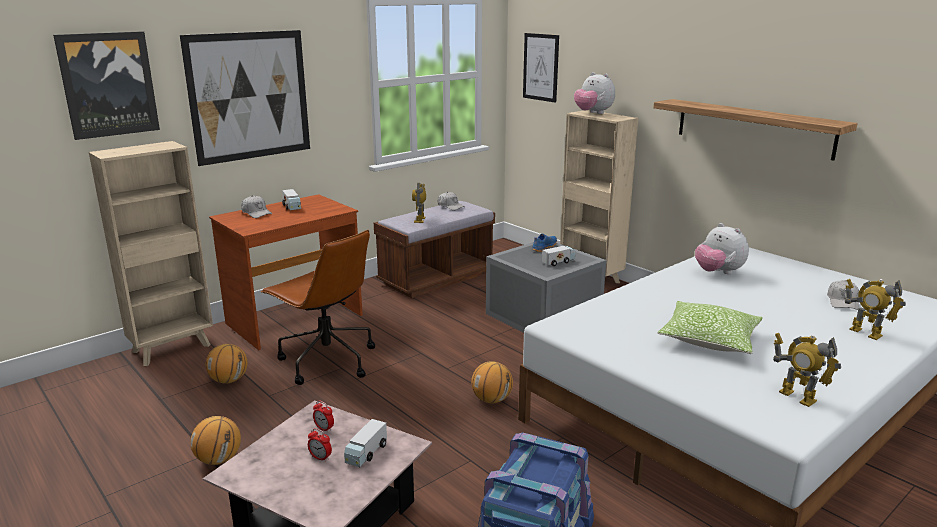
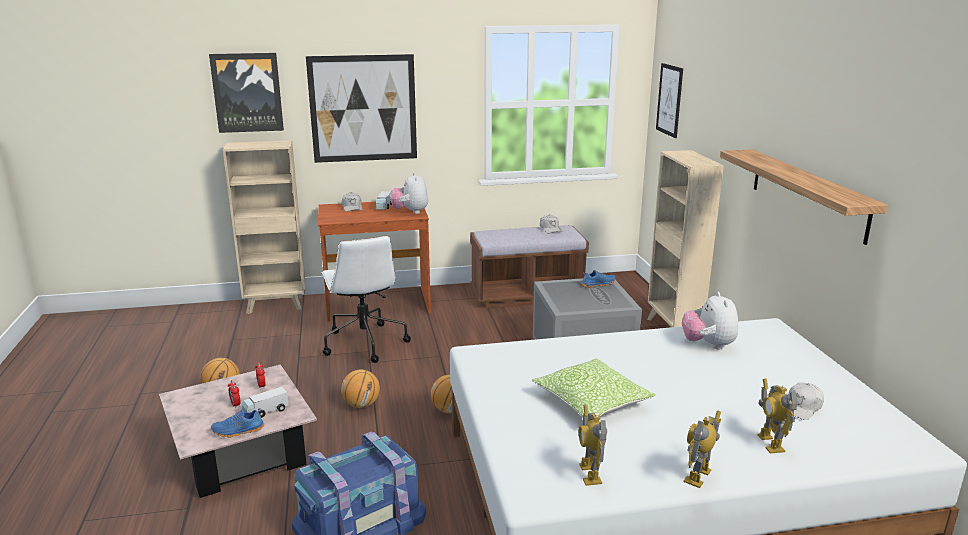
camera: 30 degrees right, 0 degrees up
(229, 380) = (286, 338): basketball -> basketball (361, 405)
(326, 361) = (364, 342): brown office chair -> white office chair
(363, 484) = (238, 431): none -> blue shoe
(420, 220) = (506, 236): toy robot -> toy robot (698, 476)
(558, 262) = (591, 301): toy truck -> none
(593, 113) = (686, 155): plush toy -> plush toy (410, 212)

